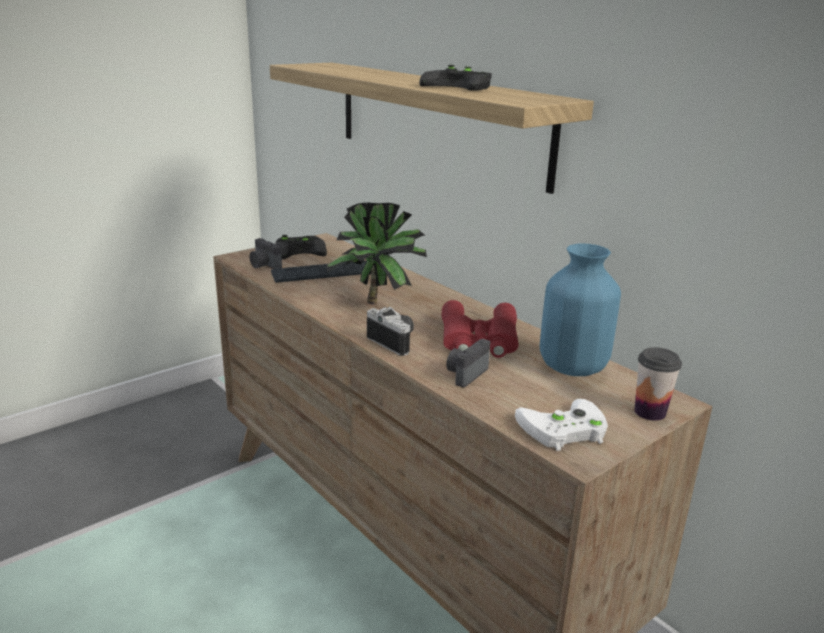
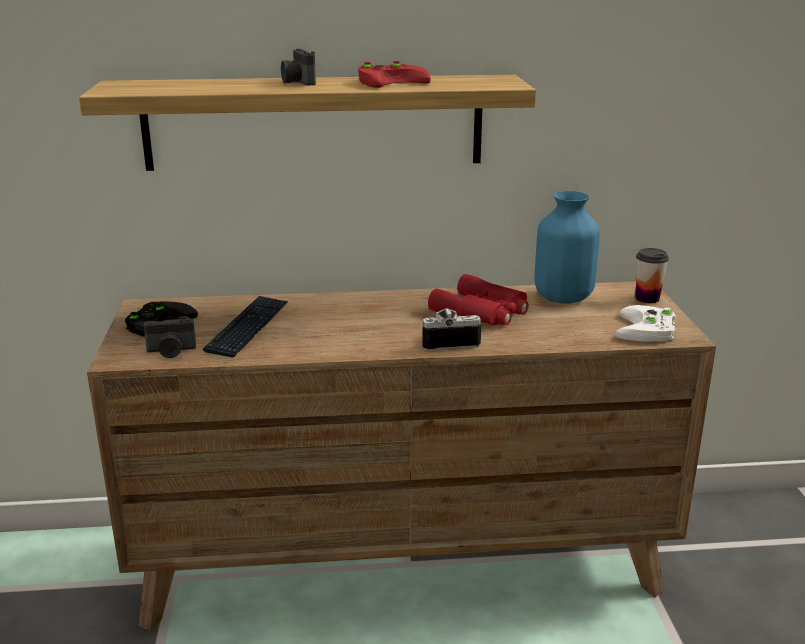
camera: 55 degrees left, 0 degrees up
(379, 303) = (357, 325): potted plant -> none
(461, 86) = (392, 81): black game controller -> red game controller
(465, 374) = (536, 333): camera -> camera (298, 82)

